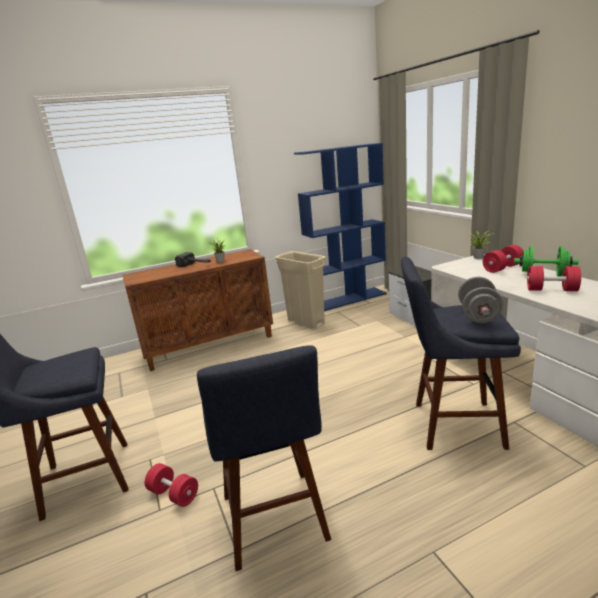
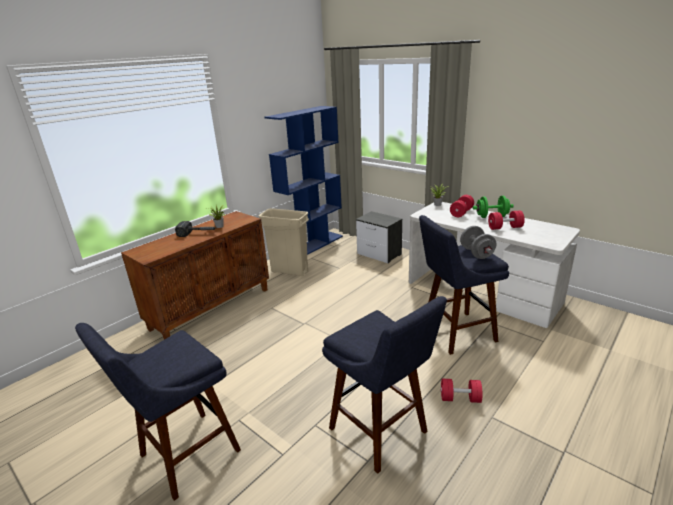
camera: 25 degrees left, 5 degrees up
(174, 494) = (285, 440): red dumbbell -> red dumbbell (460, 398)

